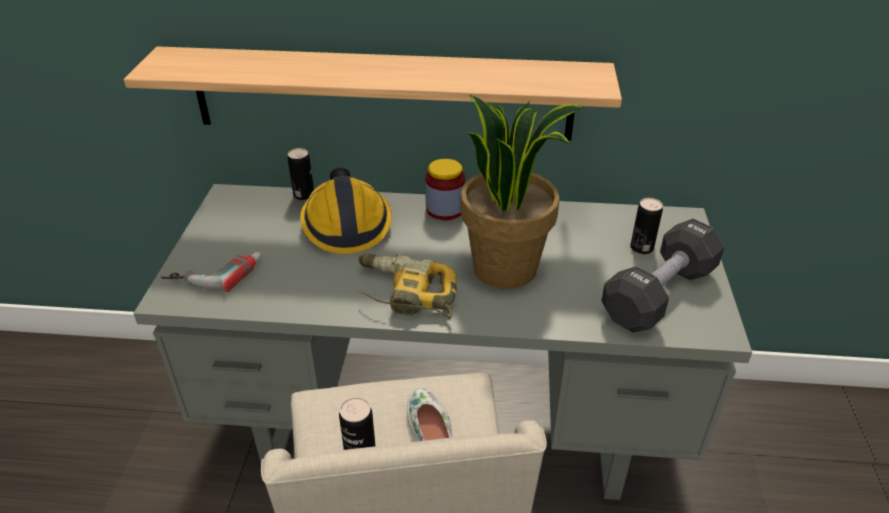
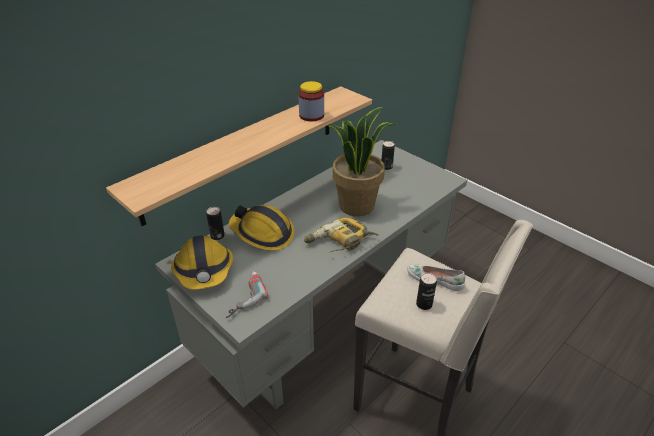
camera: 50 degrees left, 0 degrees up
(233, 220) = (204, 270): none -> hard hat
(445, 209) = (293, 199): jar -> jar (311, 115)
(659, 294) = (417, 179): black dumbbell -> none

